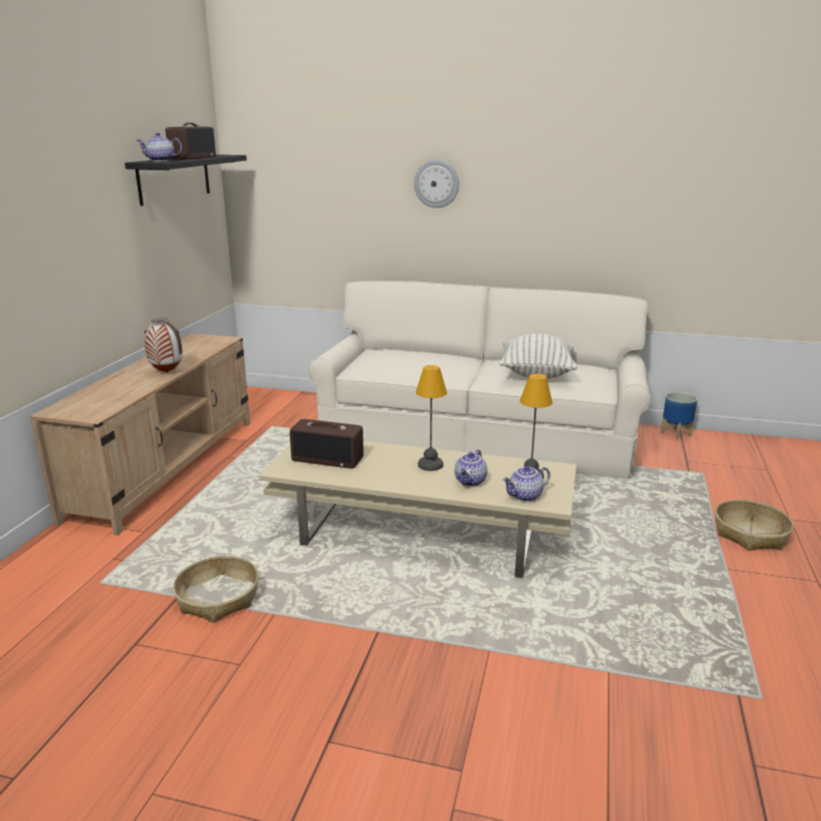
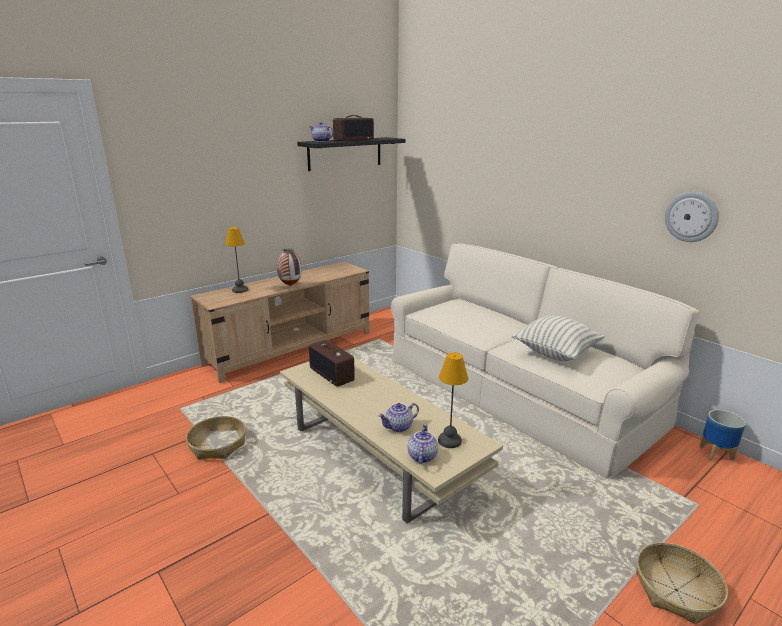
camera: 35 degrees right, 0 degrees up
(431, 465) = (390, 403): table lamp -> table lamp (240, 290)
(436, 183) = (530, 171): wall clock -> wall clock (691, 217)
(525, 496) = (421, 456): teapot -> teapot turned 90 degrees clockwise

